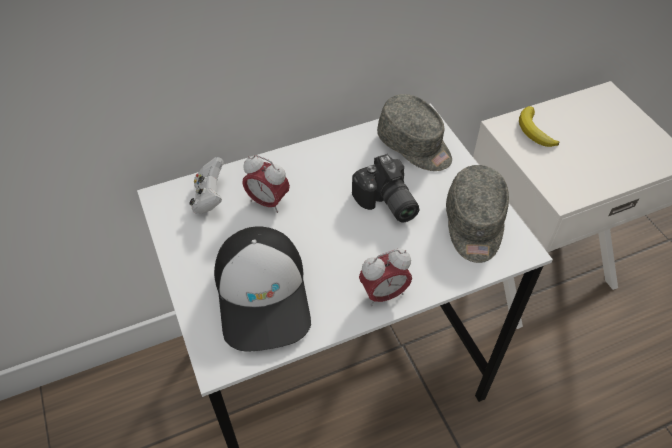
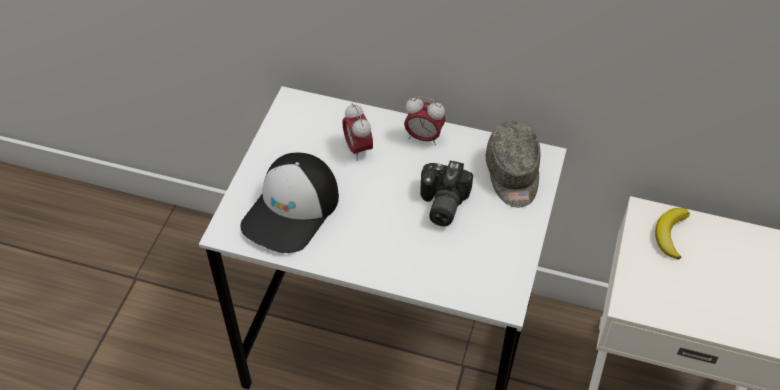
camera: 40 degrees right, 0 degrees up
(210, 198) = (322, 121): white game controller -> none
(383, 294) = (370, 263): alarm clock -> alarm clock (423, 137)
(474, 225) = (490, 262): grey cap -> none

